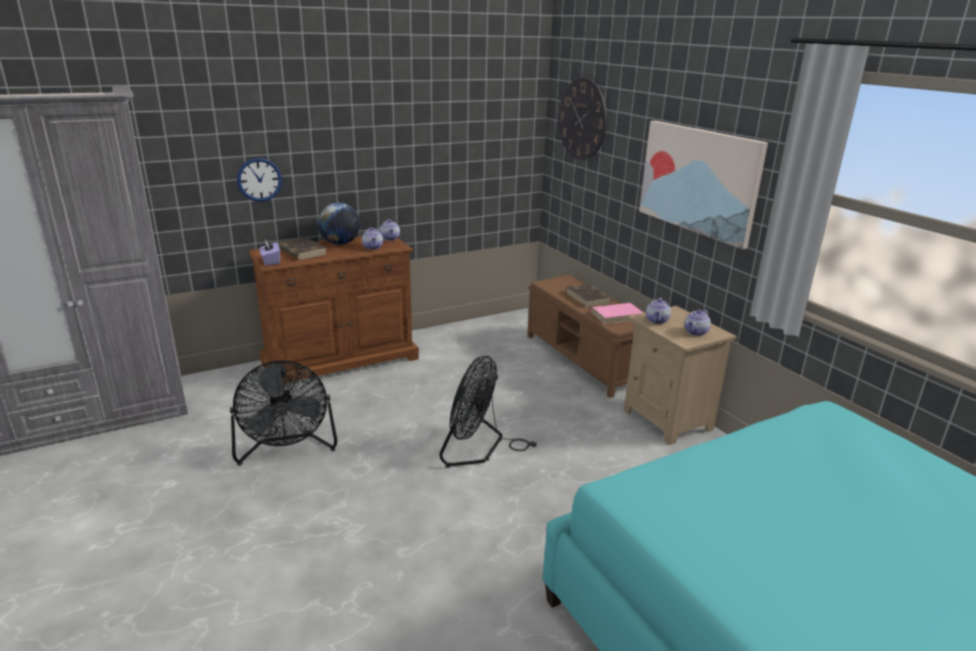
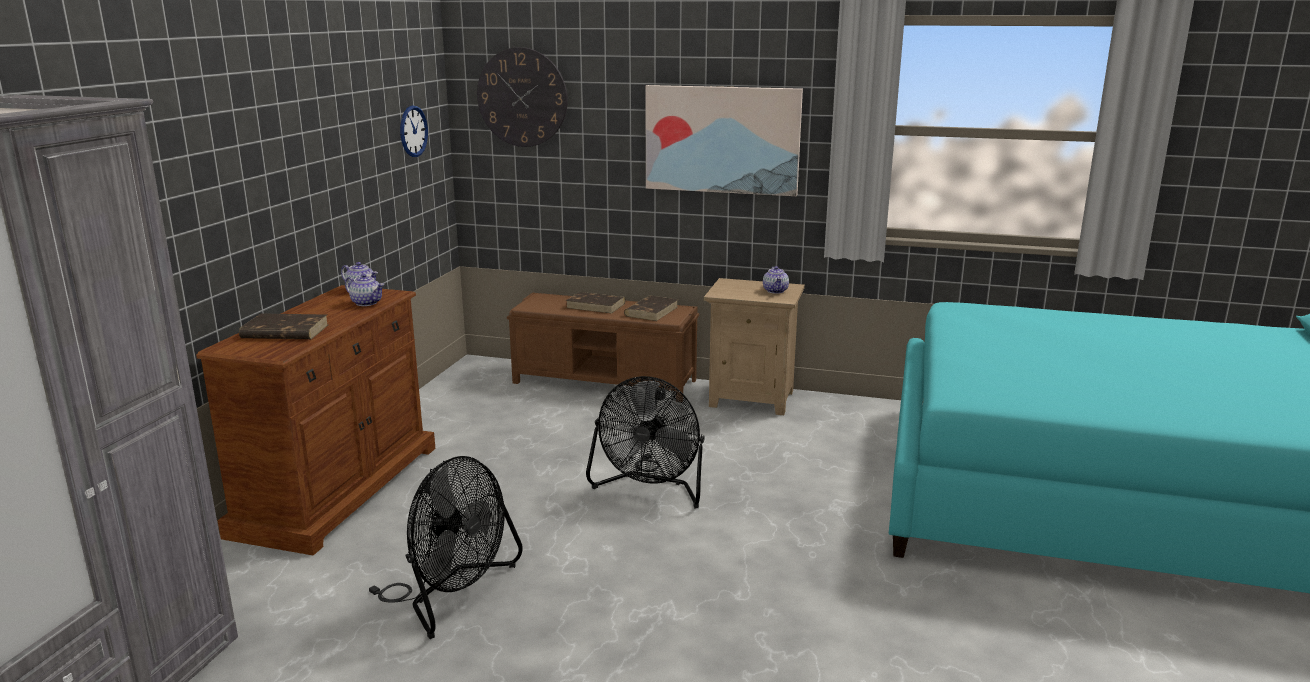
camera: 45 degrees left, 5 degrees down
(259, 179) = (190, 234): wall clock -> wall clock (413, 131)
(270, 261) = (274, 352): purple tissue box -> none
(340, 243) = (312, 311): globe -> none
(483, 445) = (648, 486): black fan -> black fan turned 45 degrees counterclockwise
(617, 316) = (651, 311): pink book -> brown book
(657, 320) = (732, 292): teapot -> none

